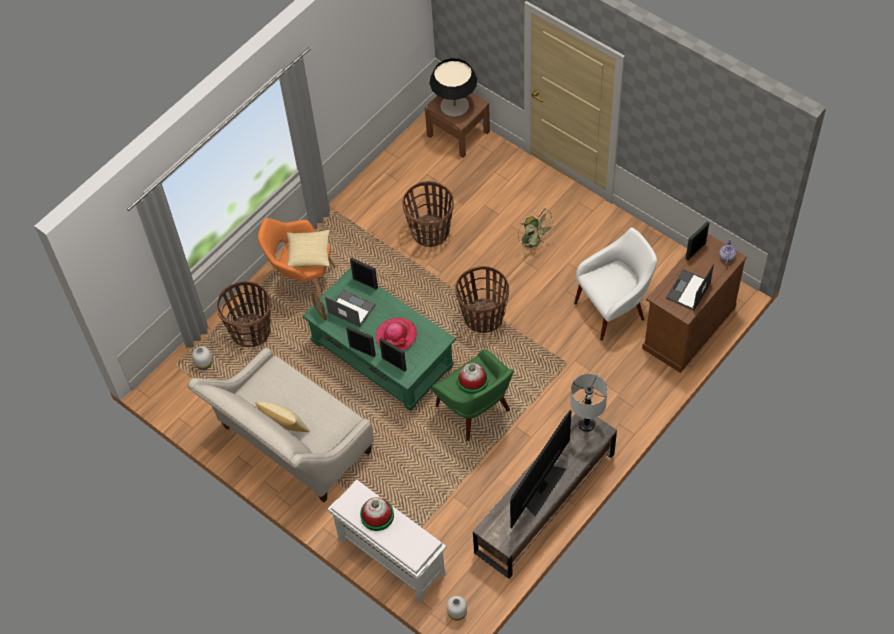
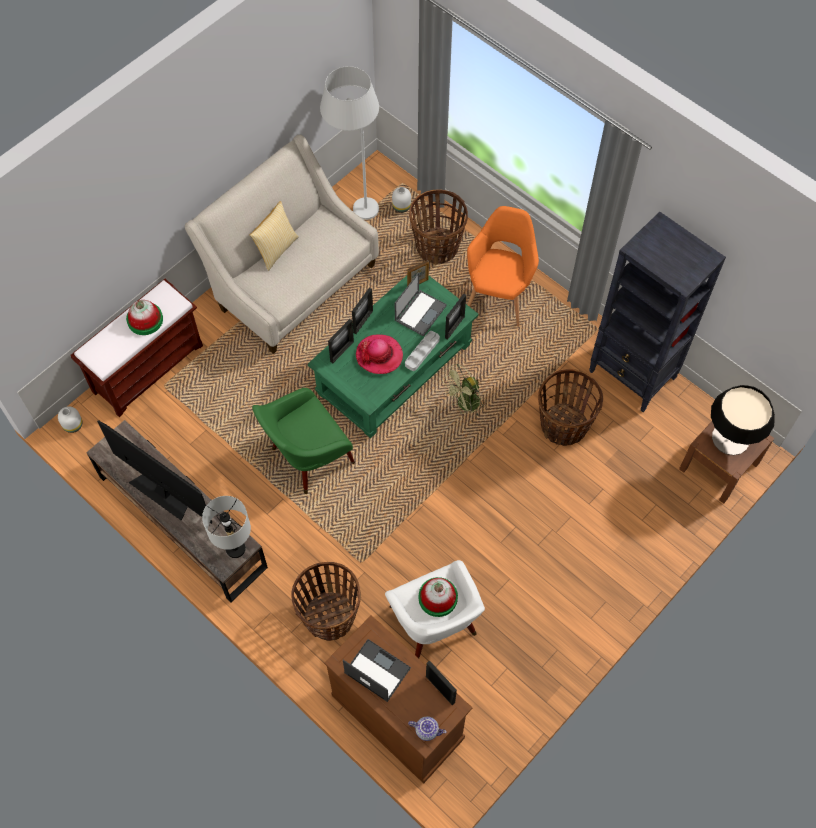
camera: 90 degrees right, 5 degrees up
(196, 402) = (355, 201): none -> white floor lamp
(309, 254) = (499, 273): pillow -> none
(380, 187) = (633, 375): none -> black bookcase
(390, 556) = (148, 367): white bench -> brown bench
(391, 305) = (422, 352): none -> grey tray
(472, 380) = (311, 430): hat -> hat (438, 598)
(483, 317) = (435, 475): basket -> basket (329, 616)
(534, 242) = (542, 542): green fan -> green fan (464, 405)

